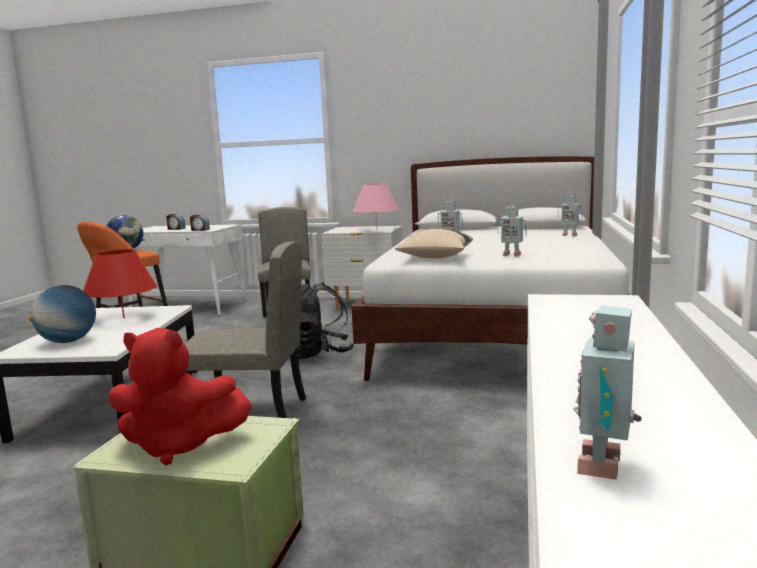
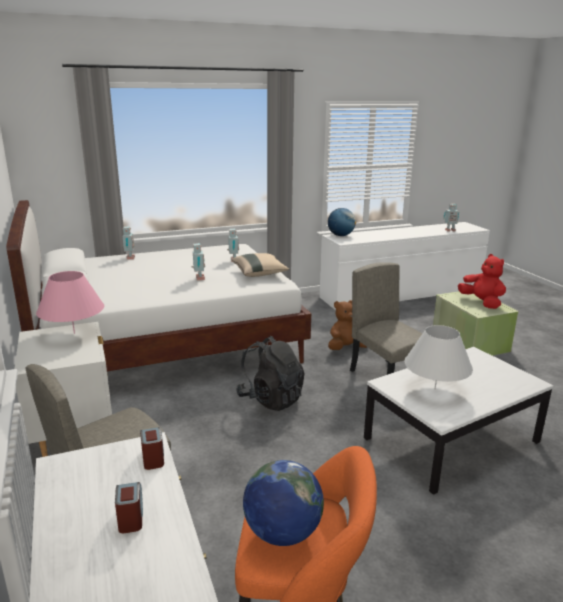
camera: 125 degrees left, 10 degrees up
(68, 341) = (493, 376): globe -> globe (340, 235)
(124, 318) = (434, 389): red table lamp -> white table lamp
(364, 414) = (346, 348): none -> brown plush toy

